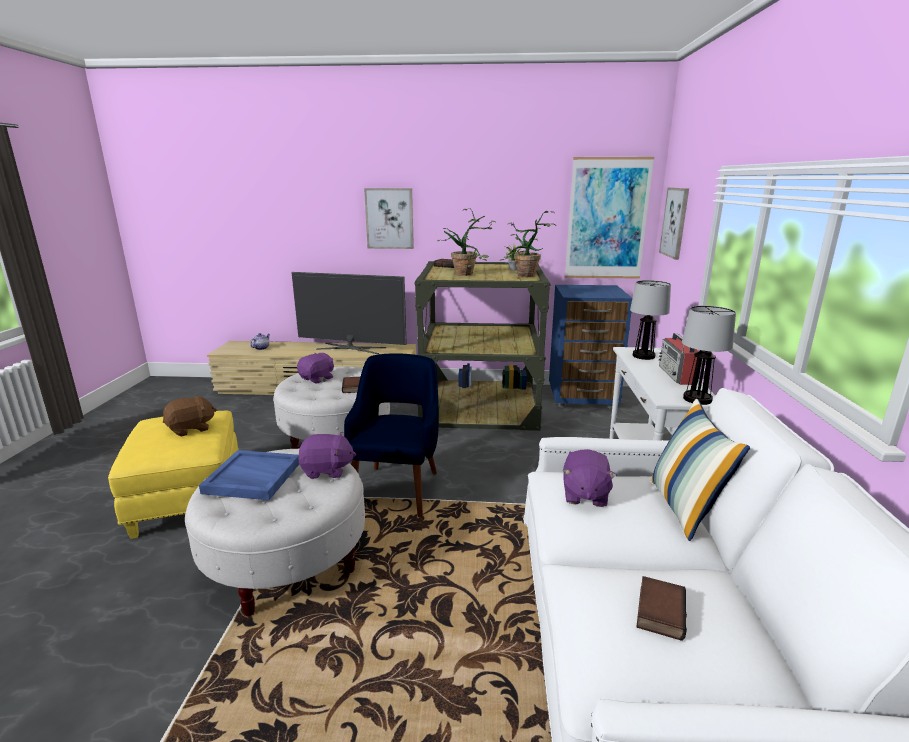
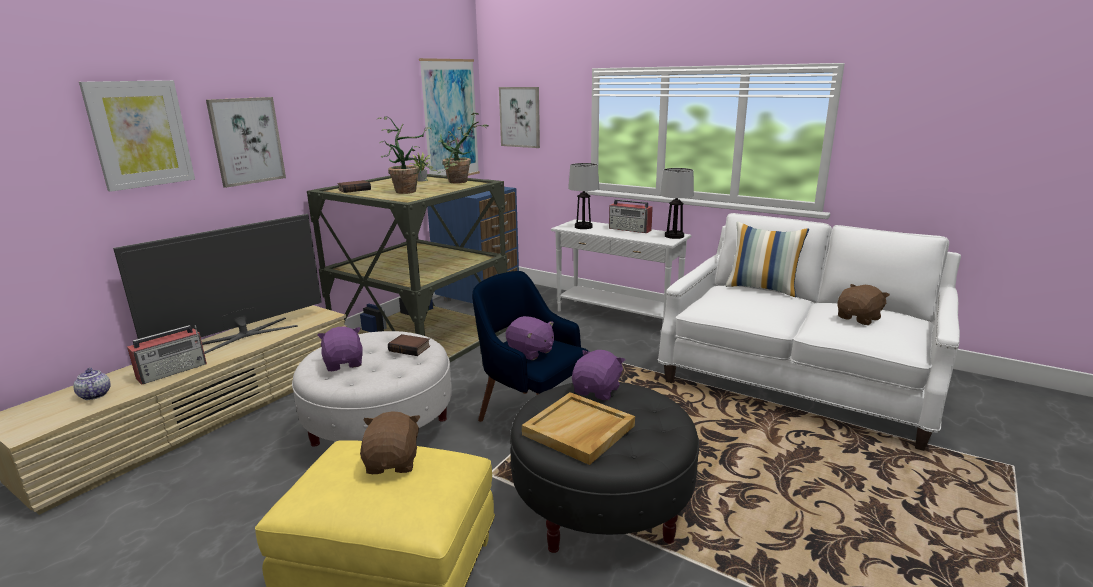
camera: 60 degrees left, 0 degrees up
(252, 478) = (579, 431): blue tray -> beige tray
(287, 562) = (601, 505): white ottoman -> black ottoman
(296, 351) = (173, 371): none -> radio
(322, 207) = (140, 134): none -> picture
(584, 495) = (736, 304): purple plush toy -> purple plush toy (530, 352)
(658, 611) = (859, 318): book -> brown plush toy

